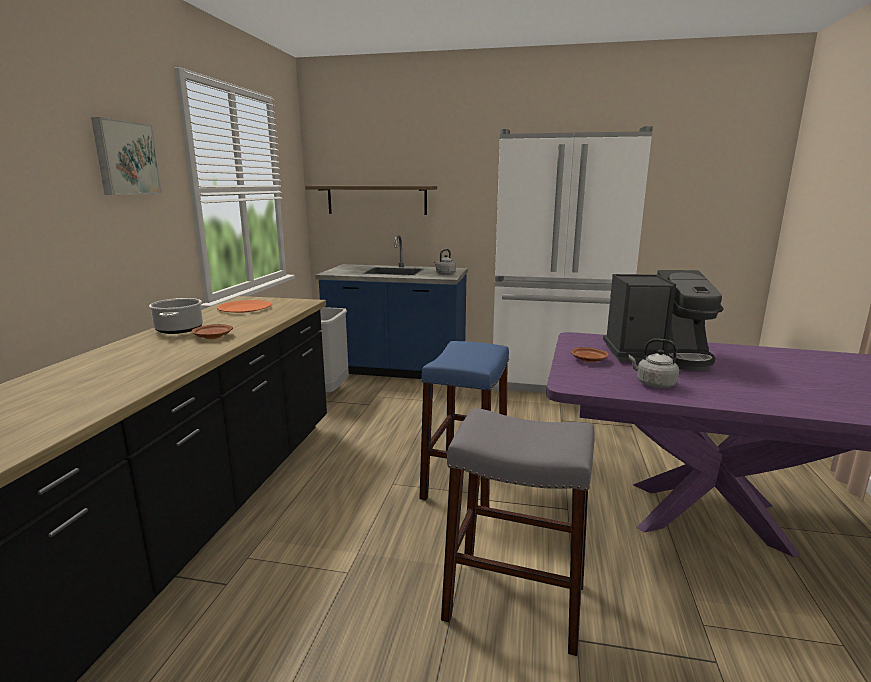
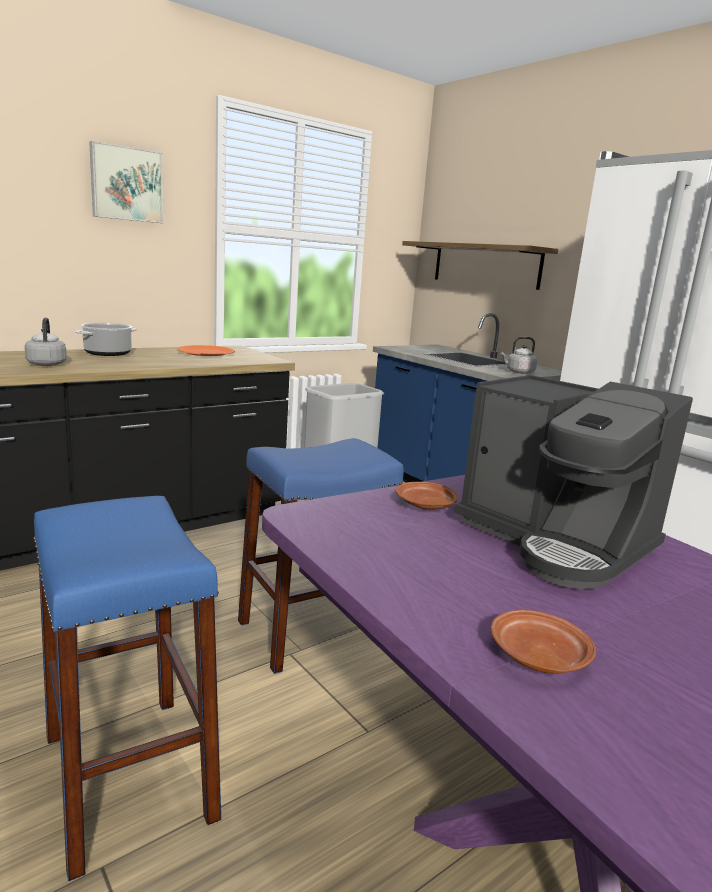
camera: 40 degrees right, 0 degrees up
(212, 337) = (104, 362): brown plate -> brown plate (537, 656)
(514, 601) = (128, 776): grey stool -> blue stool
(653, 384) = (413, 563): grey kettle -> grey kettle (47, 364)

